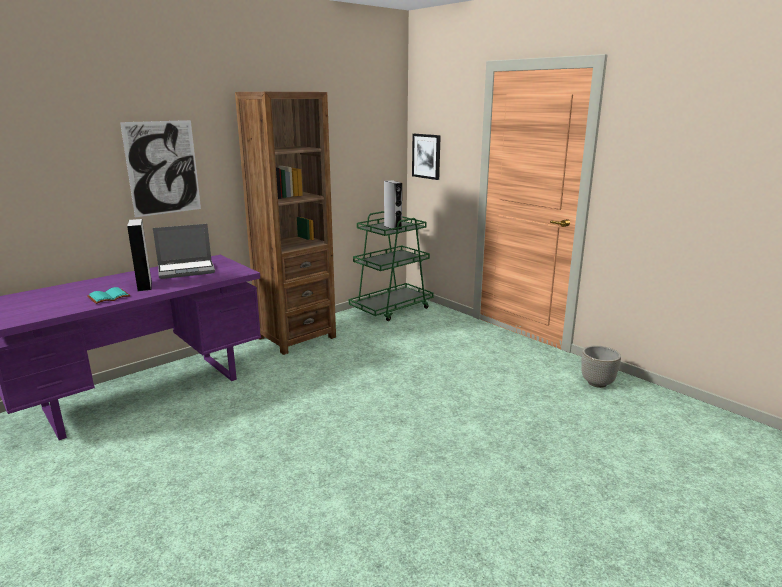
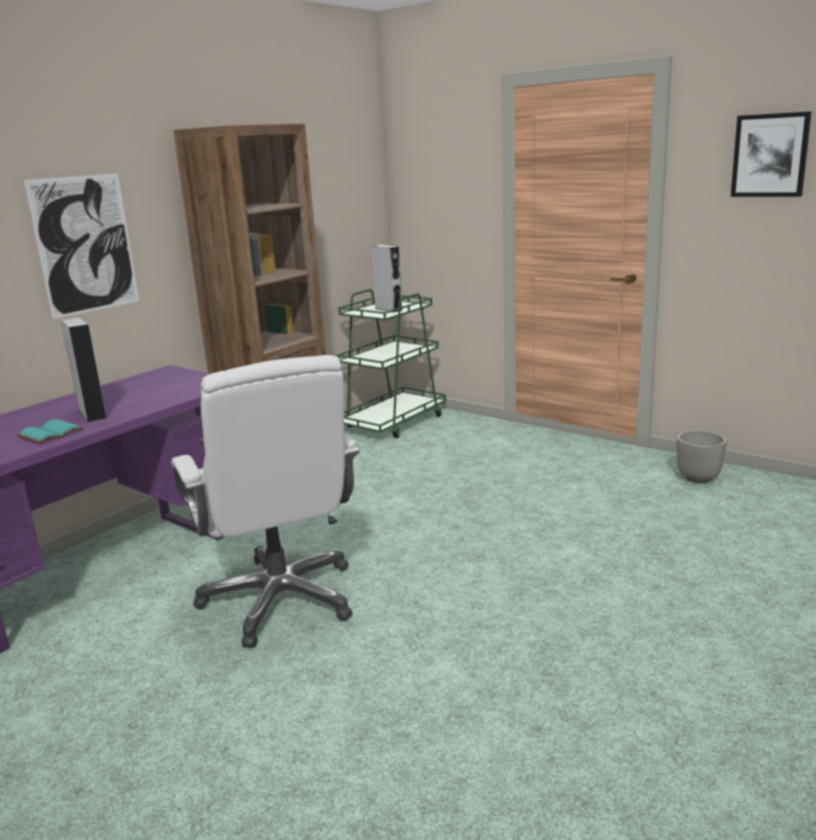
camera: 10 degrees left, 0 degrees up
(187, 270) = (139, 389): laptop -> none
(251, 432) = (281, 599): none -> white office chair
(426, 156) = (420, 209): picture -> picture (770, 155)

